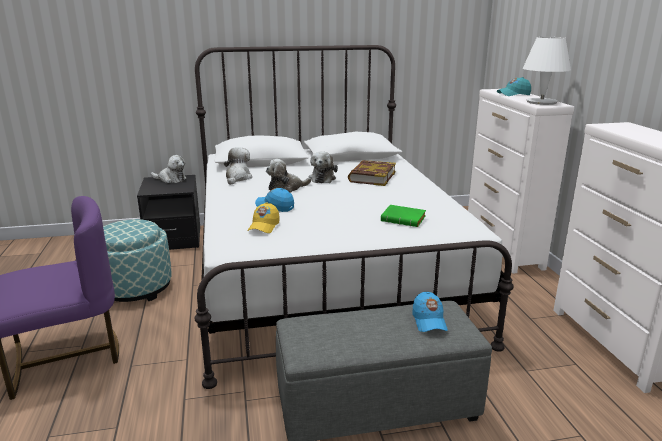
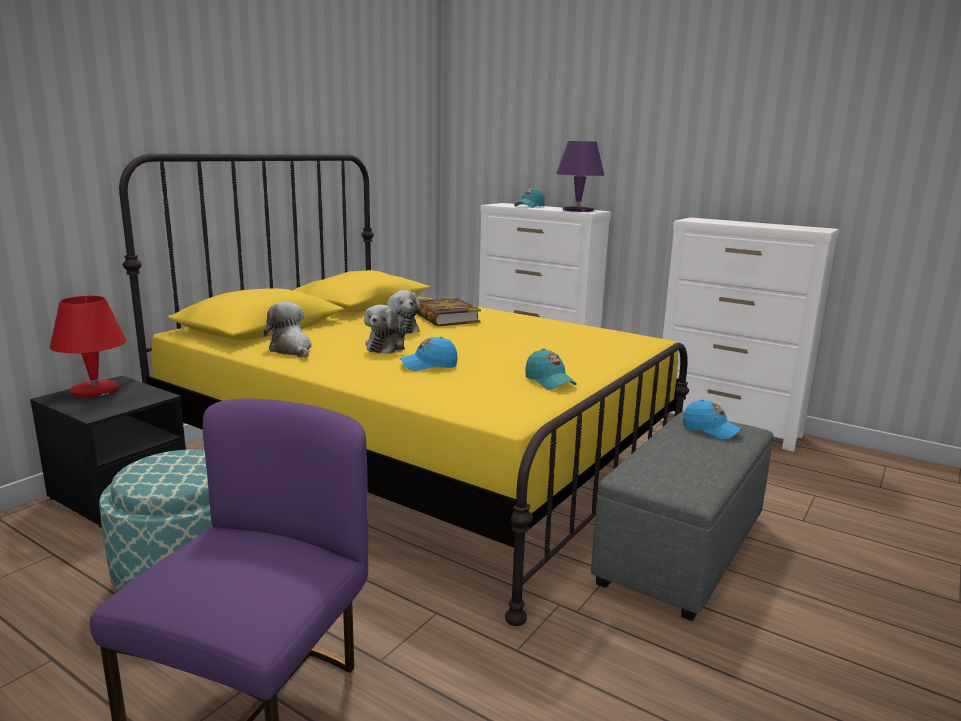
camera: 45 degrees left, 5 degrees down
(171, 179) = (95, 390): plush toy -> red table lamp
(264, 226) = (475, 385): yellow cap -> none
(310, 238) = (549, 381): none -> turquoise cap
(324, 275) = (419, 462): white bed -> yellow bed
(404, 220) = (579, 345): green book -> none
(541, 102) = (578, 210): white table lamp -> purple table lamp

